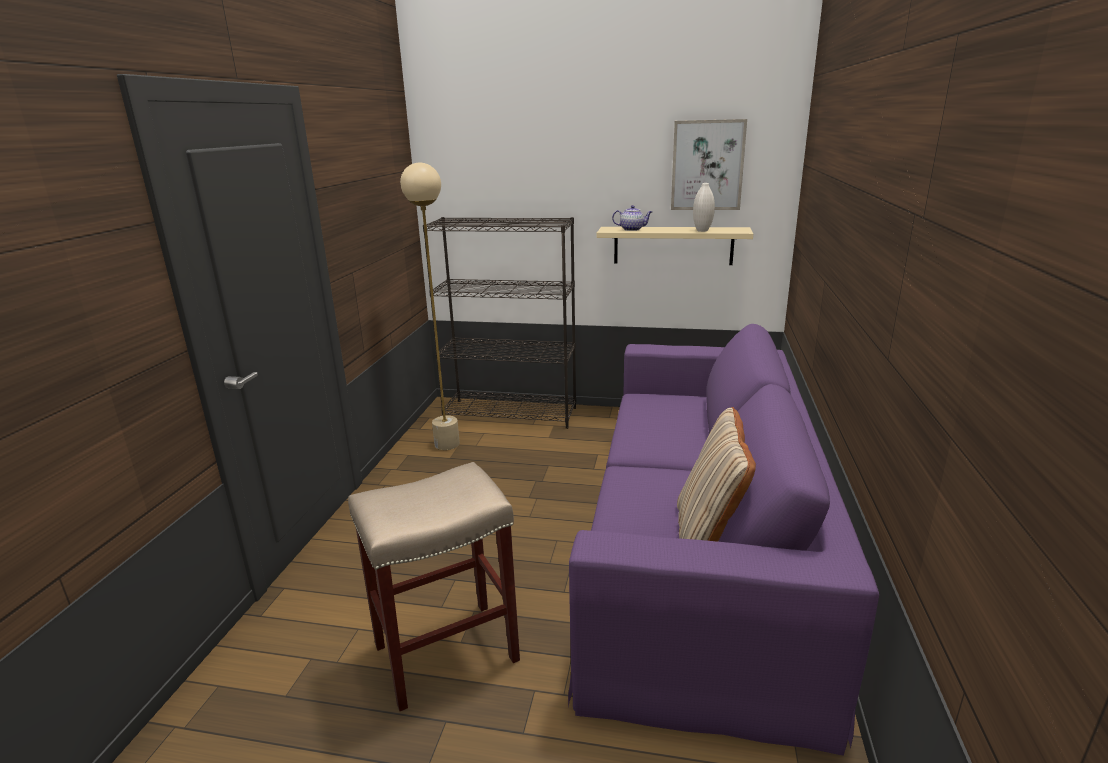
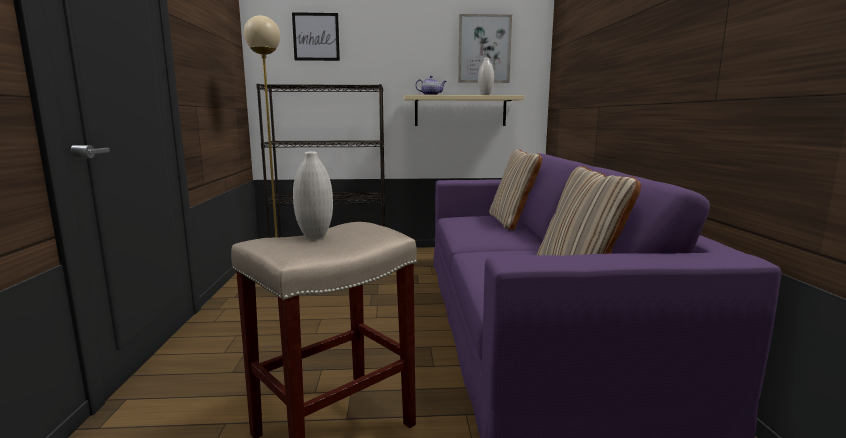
camera: 15 degrees left, 10 degrees down
(419, 494) = (315, 236): none -> white vase
(495, 155) = (316, 37): none -> picture
(702, 415) = (512, 222): none -> beige pillow

